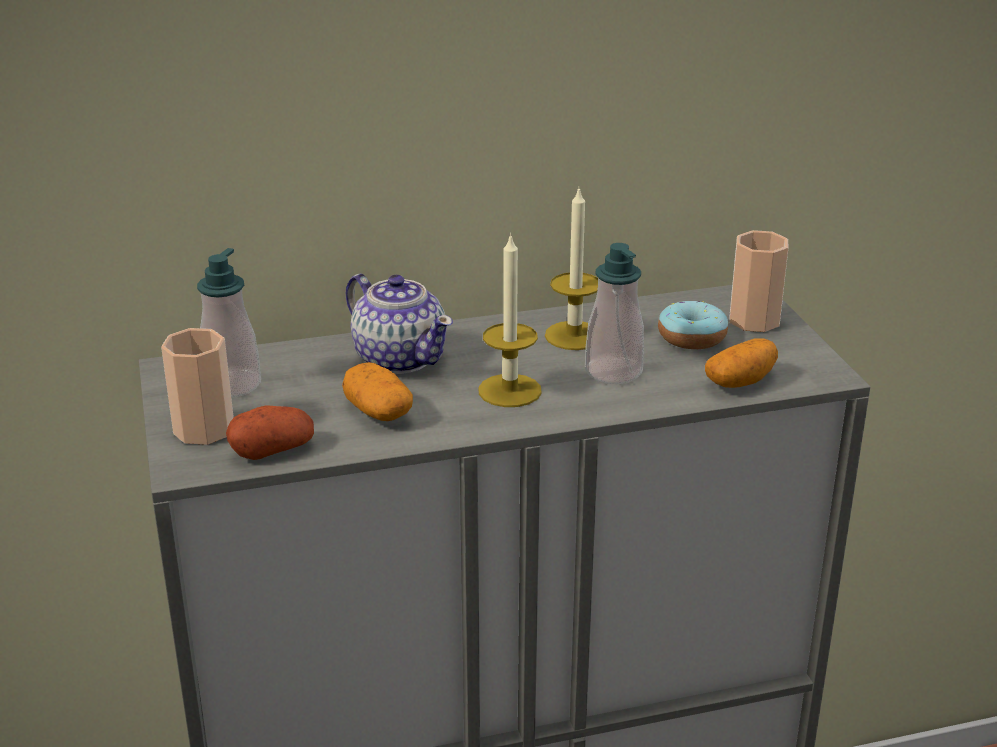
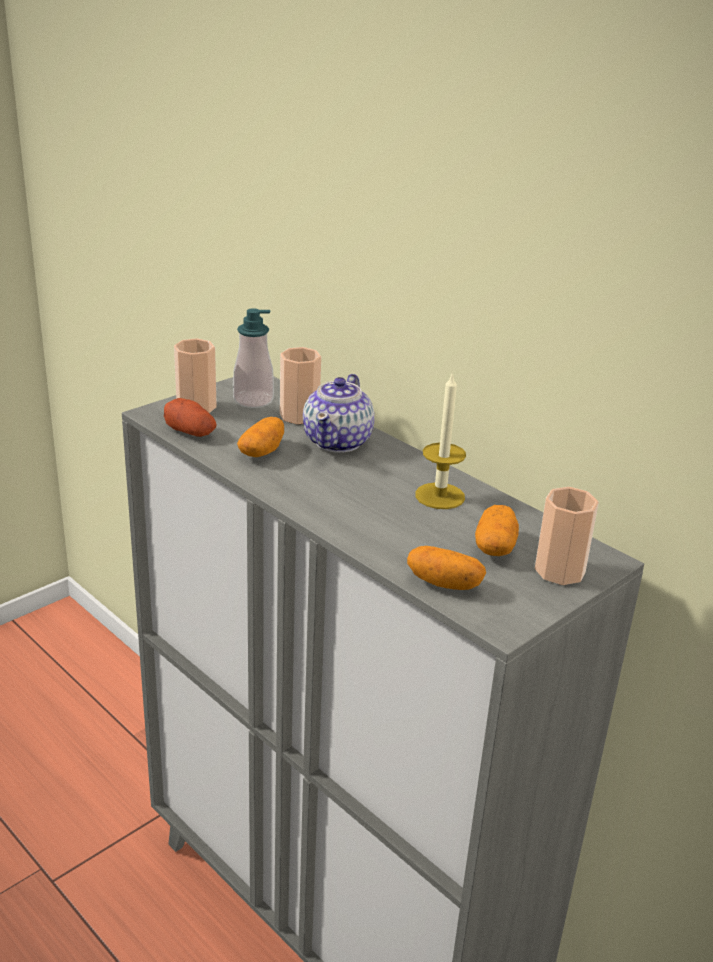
camera: 60 degrees right, 0 degrees up
(308, 365) = (299, 415): none -> cup
(509, 390) = (333, 489): candle -> none
(613, 371) = (402, 523): soap dispenser -> none
(692, 337) = (495, 546): donut -> potato

